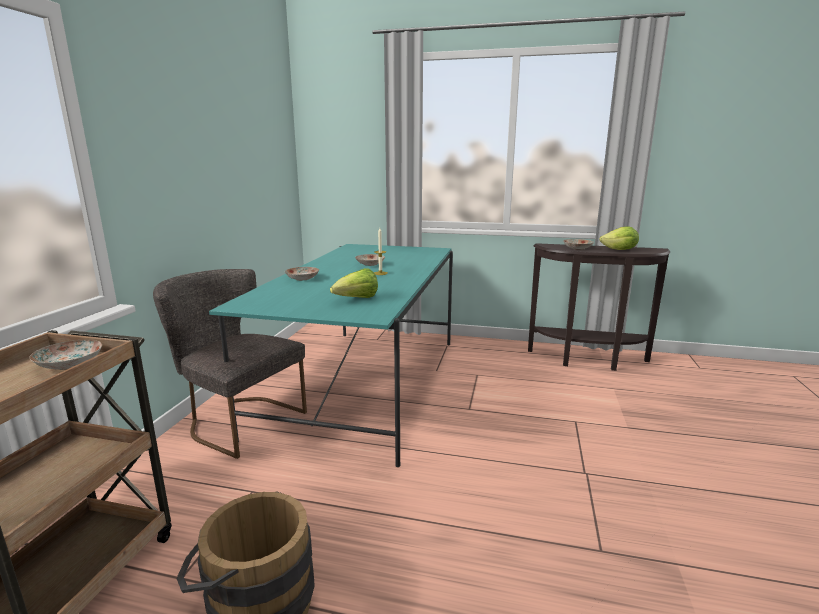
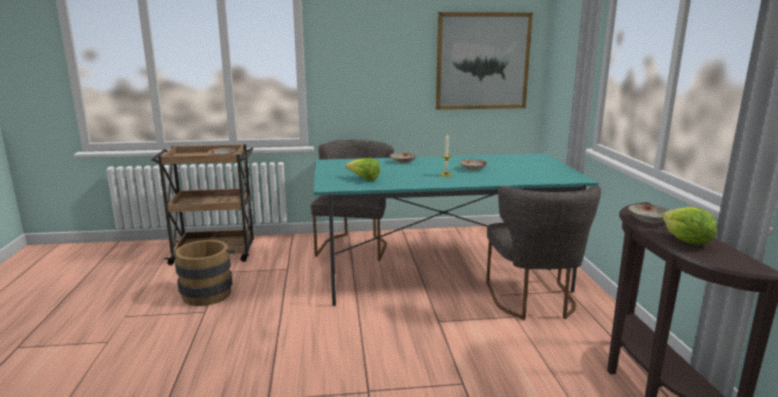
camera: 70 degrees right, 0 degrees up
(262, 155) = (482, 61): none -> picture
(457, 361) = (534, 302): none -> grey chair

